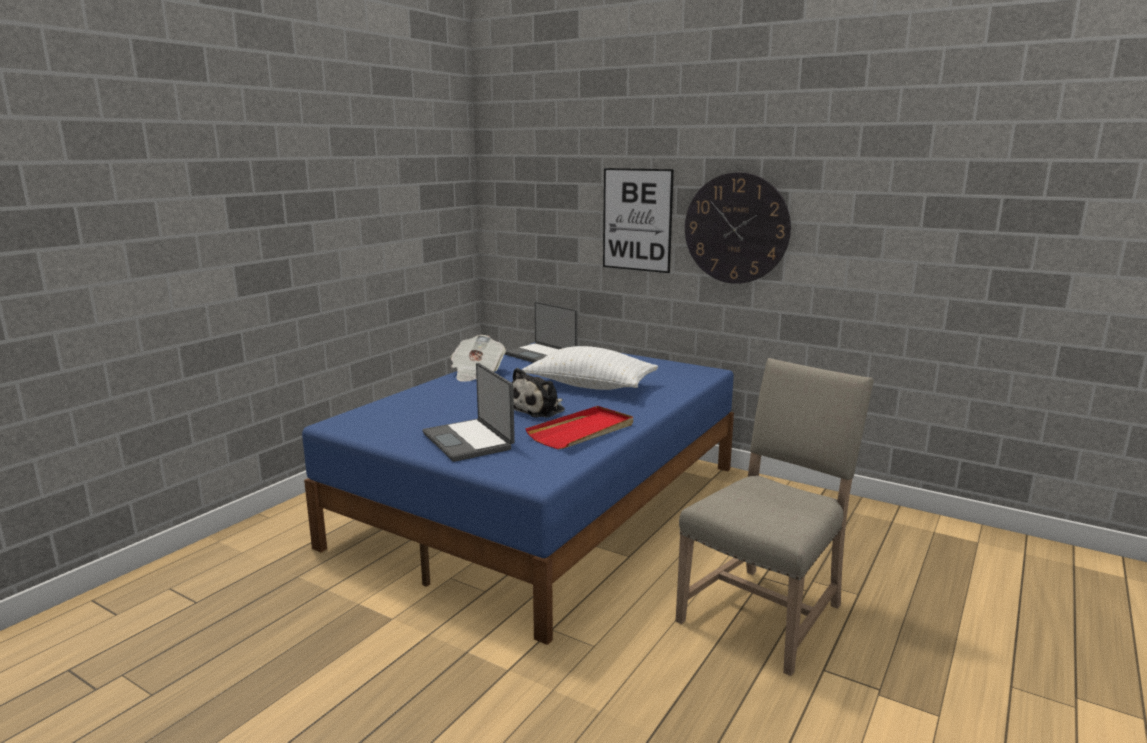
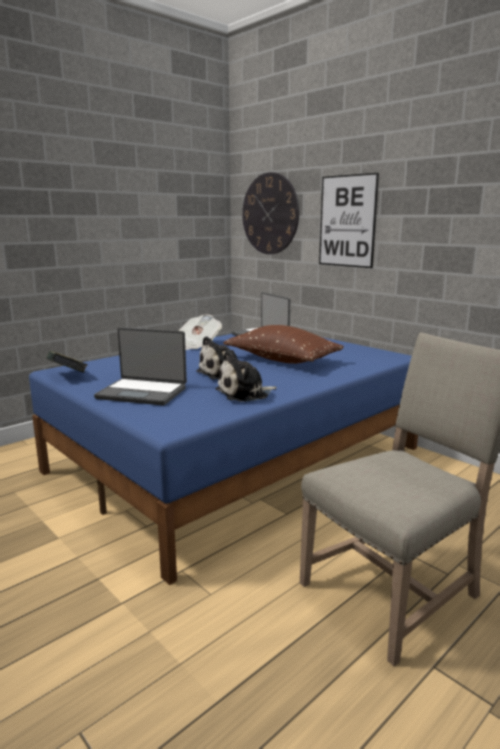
camera: 15 degrees right, 0 degrees up
(359, 428) = (68, 376): none -> book
(469, 441) = (143, 392): laptop -> laptop turned 60 degrees counterclockwise
(582, 431) = (245, 393): red tray -> plush toy
(590, 386) = (282, 360): white pillow -> brown pillow
(736, 228) = (431, 224): wall clock -> wall clock (270, 214)

